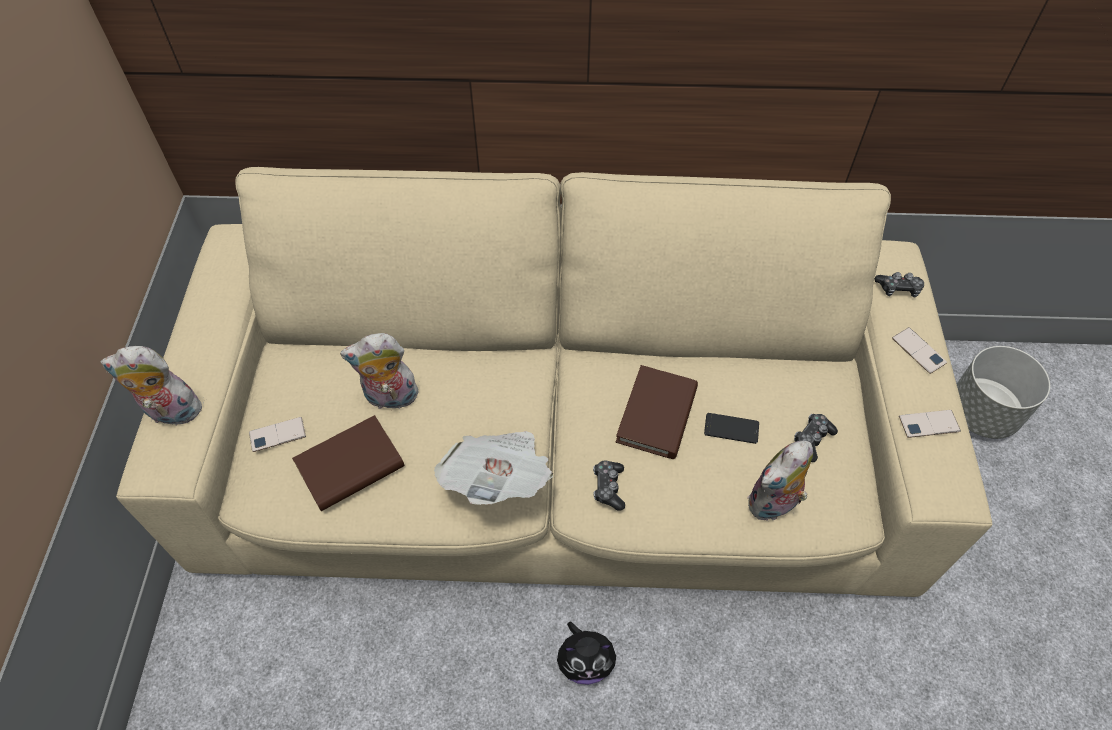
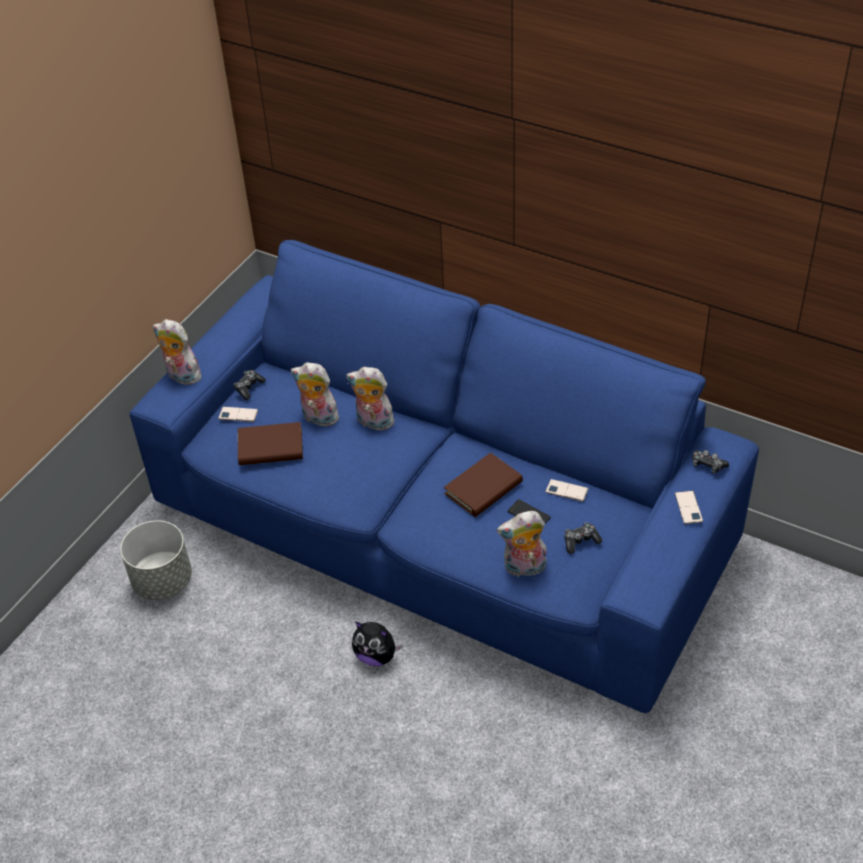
camera: 30 degrees right, 10 degrees down
(463, 377) = (373, 422): none -> plush toy
(499, 478) = (356, 487): newspaper -> none
(556, 457) = (438, 525): beige sofa -> blue sofa
(608, 487) = (421, 517): game controller -> game controller (249, 388)
(929, 424) = (658, 553): phone -> phone (566, 490)
(981, 413) = (803, 621): grey planter -> grey planter (162, 581)

